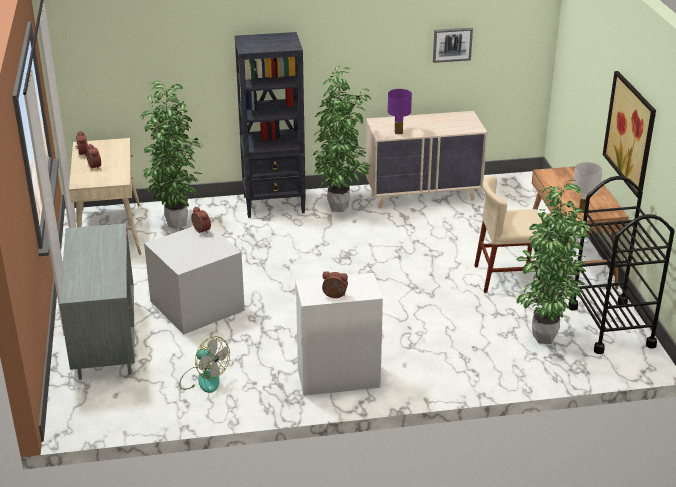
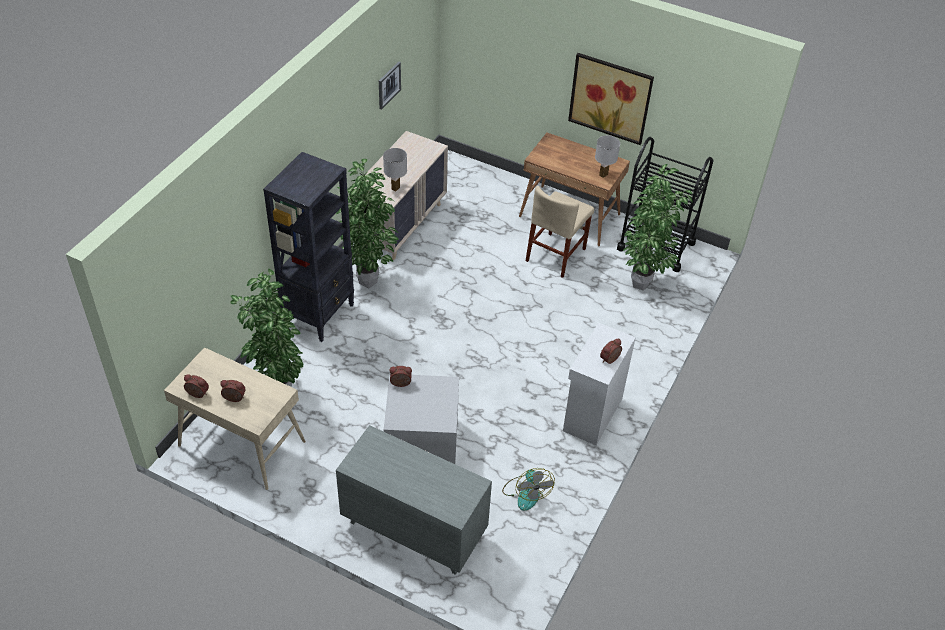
camera: 55 degrees left, 15 degrees up
(203, 379) = (526, 493): fan -> fan turned 90 degrees clockwise
(398, 132) = (395, 188): purple table lamp -> white table lamp

